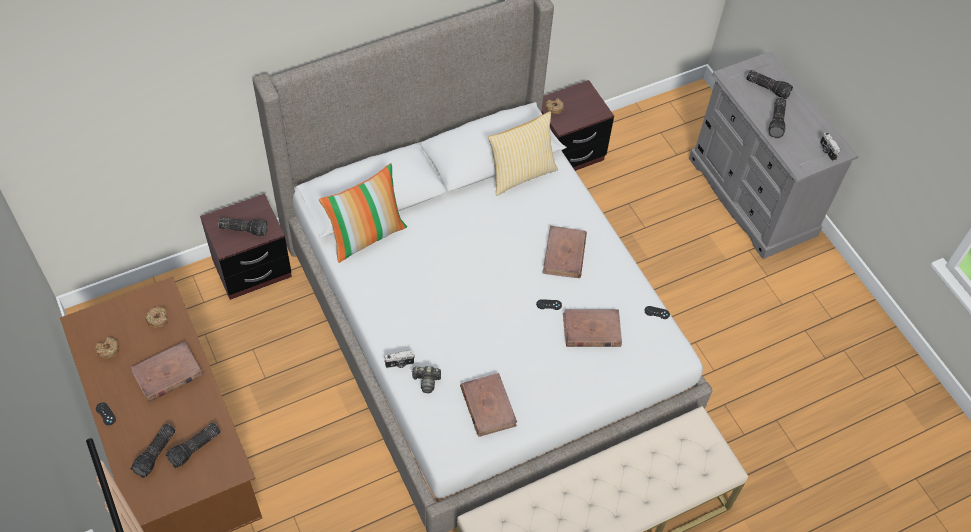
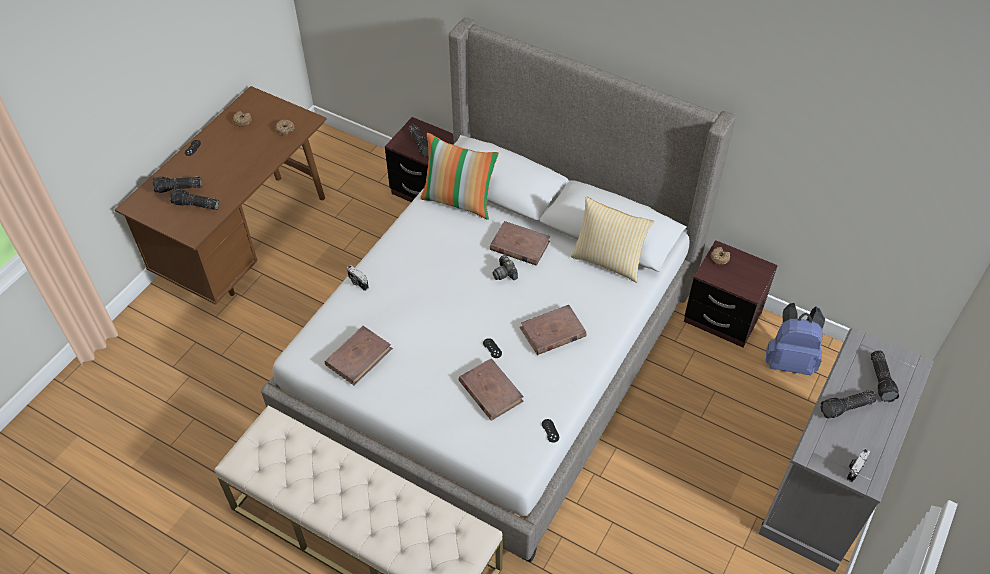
camera: 60 degrees right, 5 degrees down
(167, 374) = (245, 159): brown book -> brown book (519, 245)
(426, 381) = (354, 307): camera -> camera (505, 273)
(636, 141) = (789, 360): none -> blue backpack

